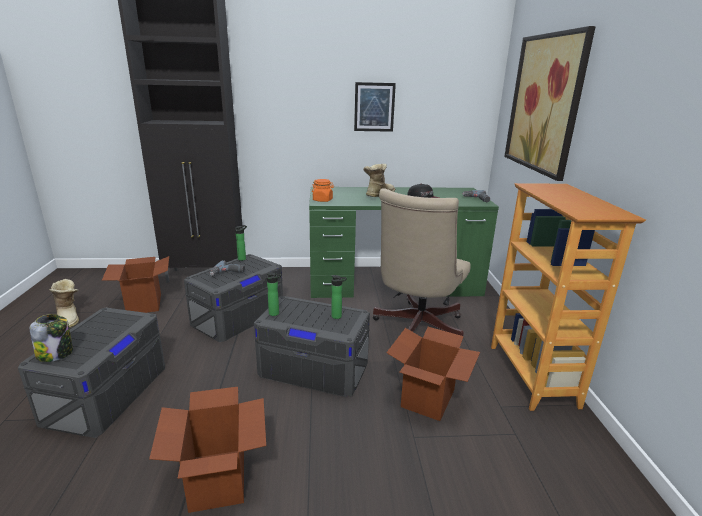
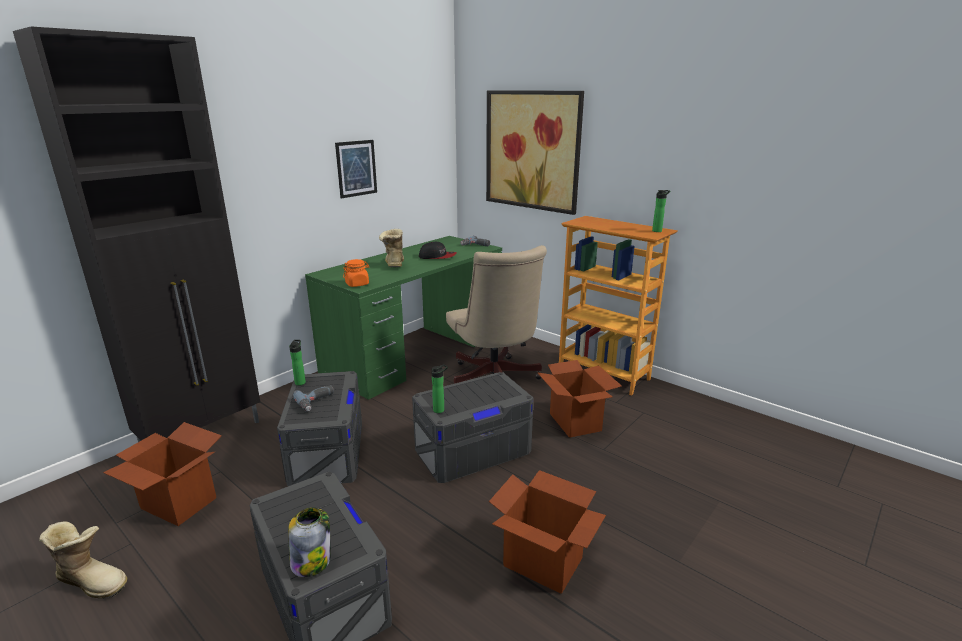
camera: 45 degrees left, 0 degrees up
(338, 316) = (489, 386): bottle -> bottle (658, 231)

